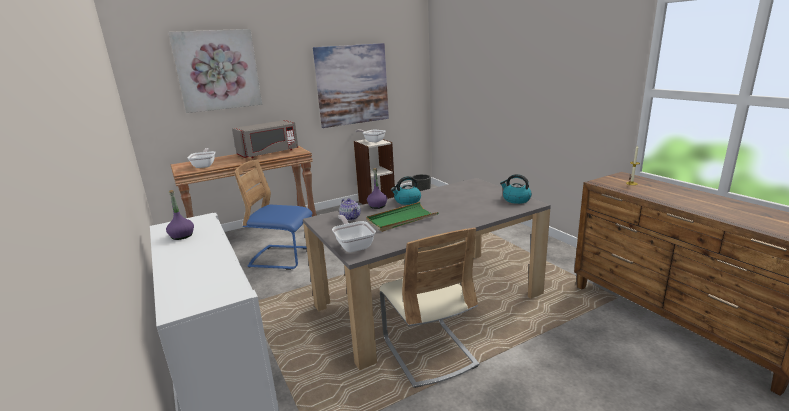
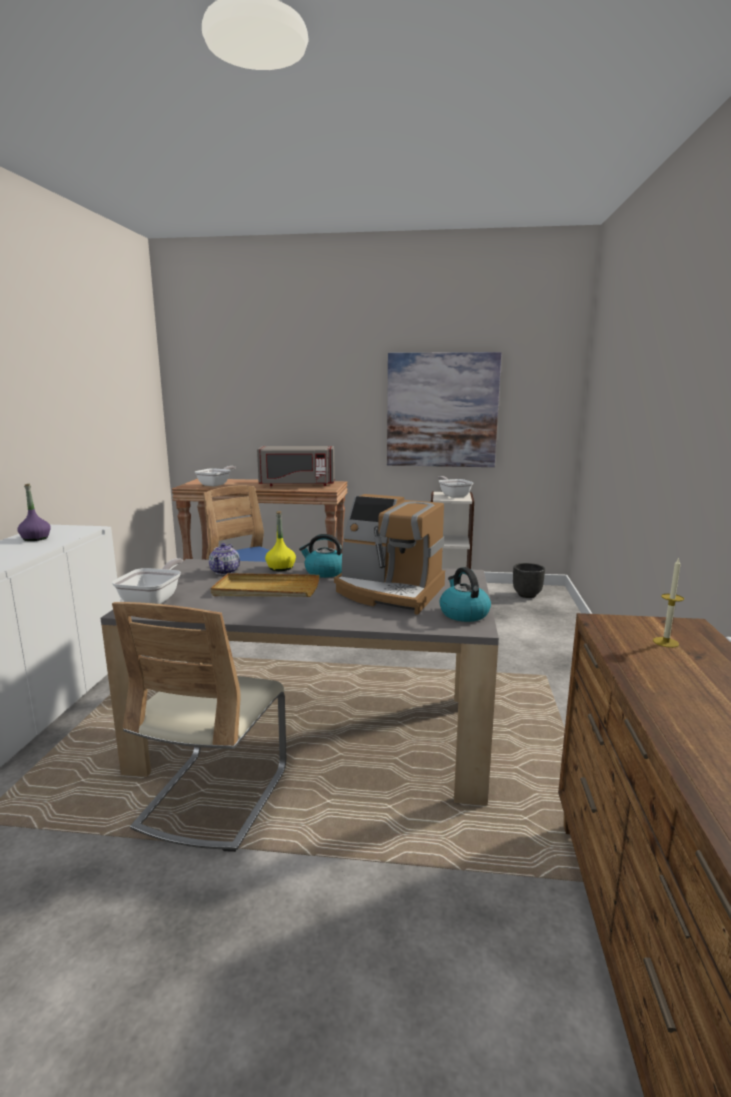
camera: 35 degrees right, 5 degrees down
(218, 70) = (264, 375): picture -> none
(377, 206) = (281, 568): purple bottle -> yellow bottle
(401, 219) = (266, 590): green tray -> beige tray
(463, 200) = (389, 592): none -> coffee machine

